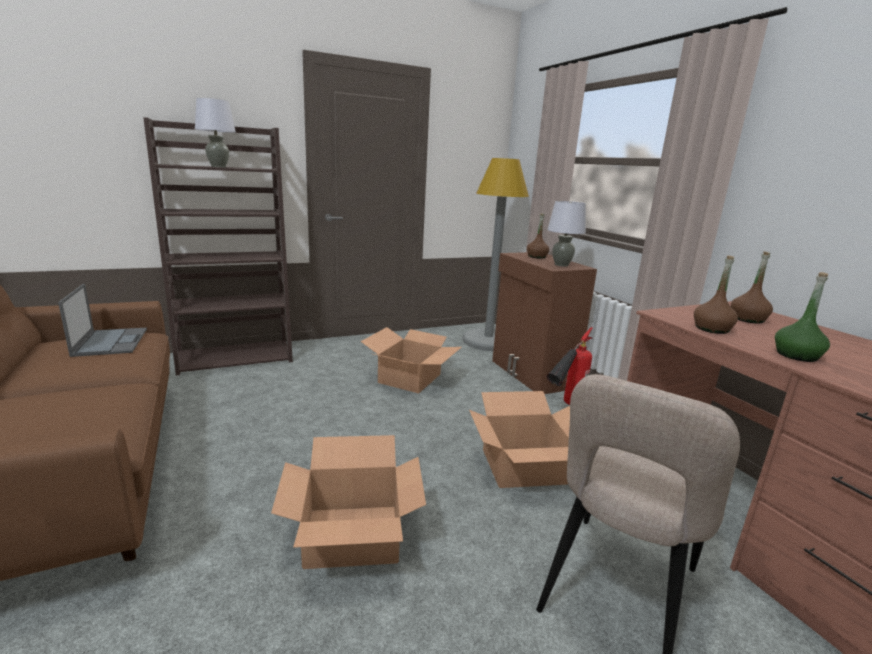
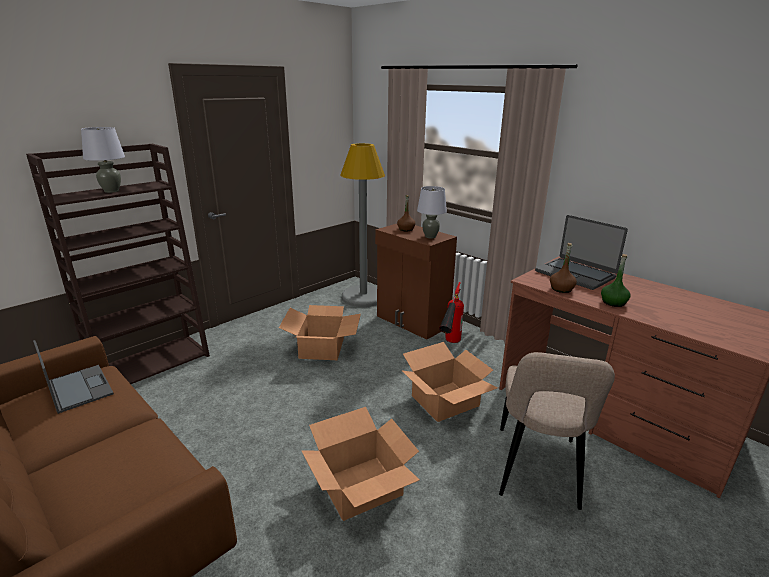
camera: 20 degrees left, 5 degrees up
(748, 319) = (575, 274): brown bottle -> laptop

